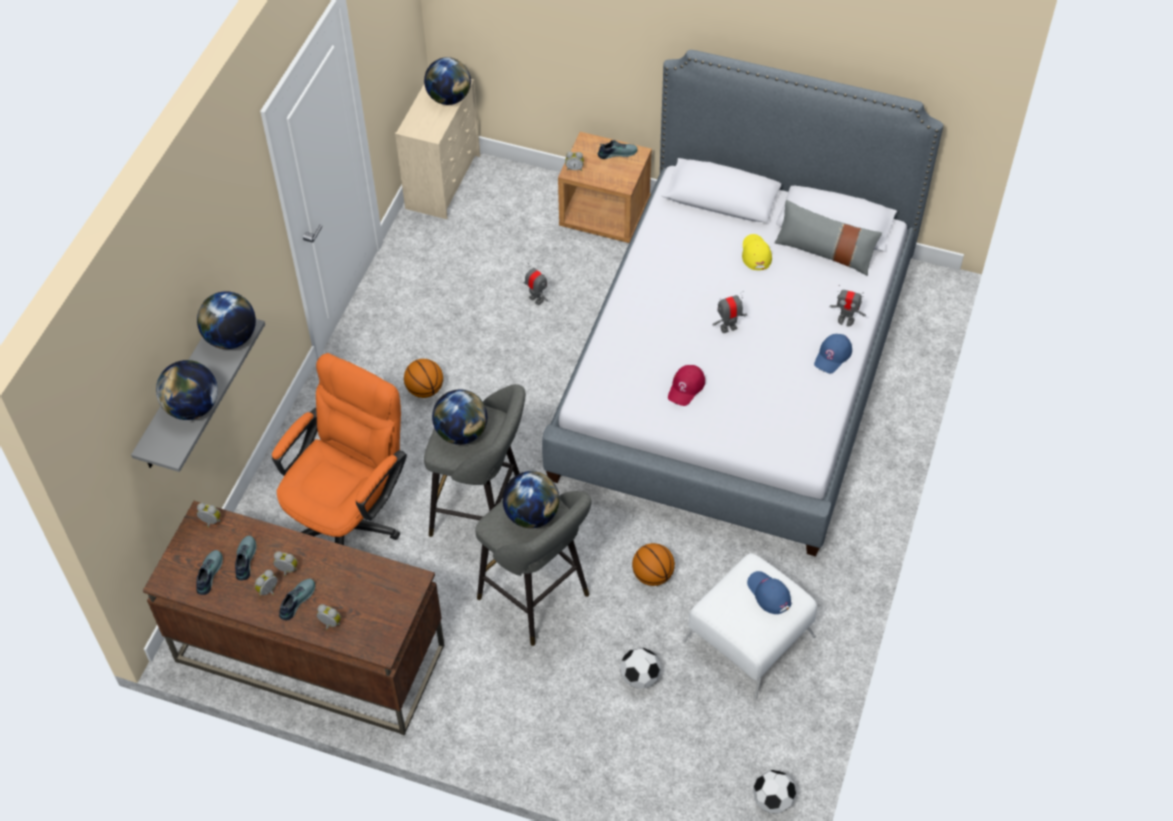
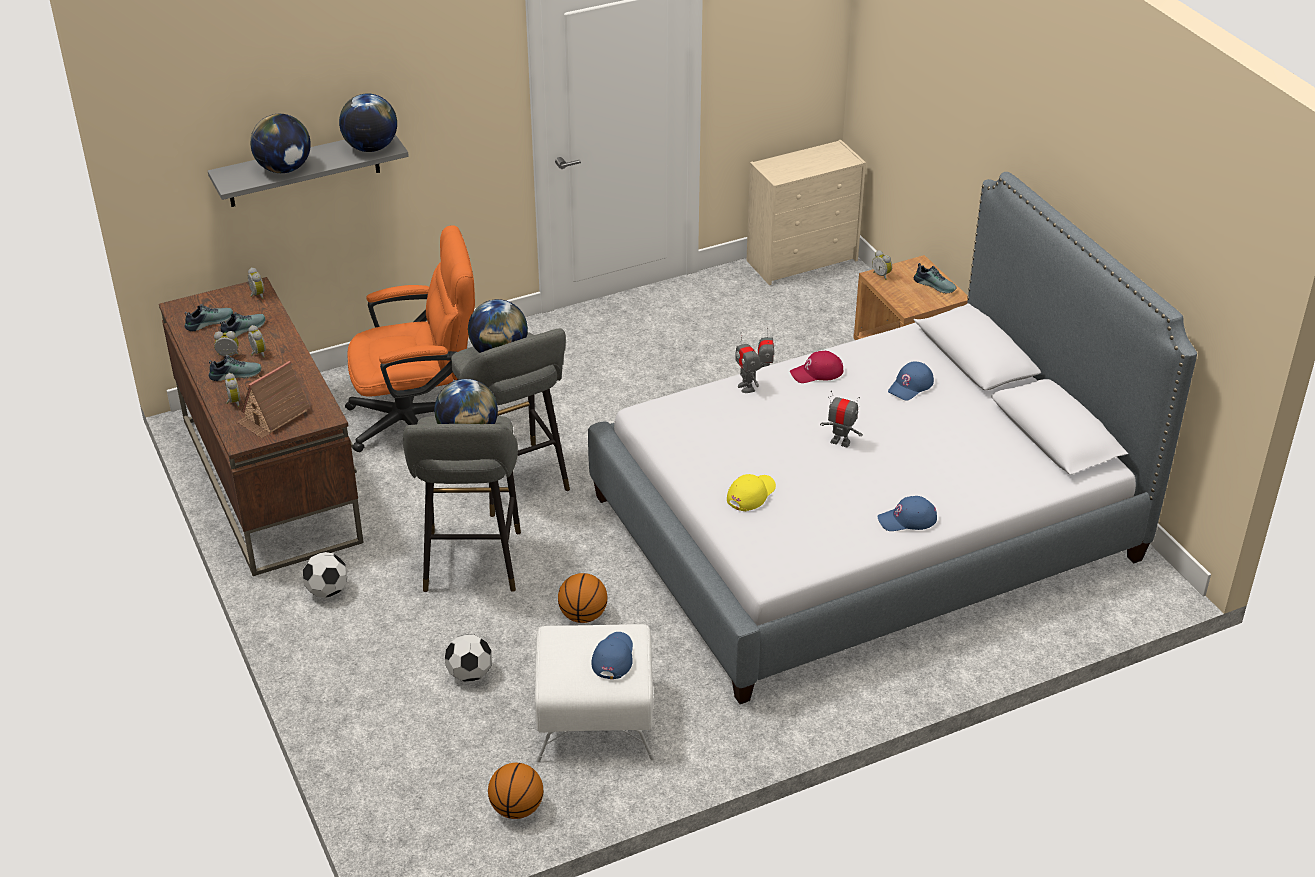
camera: 45 degrees right, 15 degrees down
(375, 611) = (273, 416): none -> toy house
(425, 389) = (591, 379): basketball -> basketball (517, 808)
(449, 98) = (827, 163): globe -> none
(686, 387) = (740, 457): red cap -> red cap (817, 372)
(715, 250) = (911, 386): none -> blue cap
(755, 253) = (945, 409): yellow cap -> yellow cap (751, 494)
(772, 800) = (443, 842): football -> football (327, 591)
(825, 251) = (1015, 446): grey pillow -> none
(845, 320) = (959, 504): toy robot -> toy robot (746, 387)

